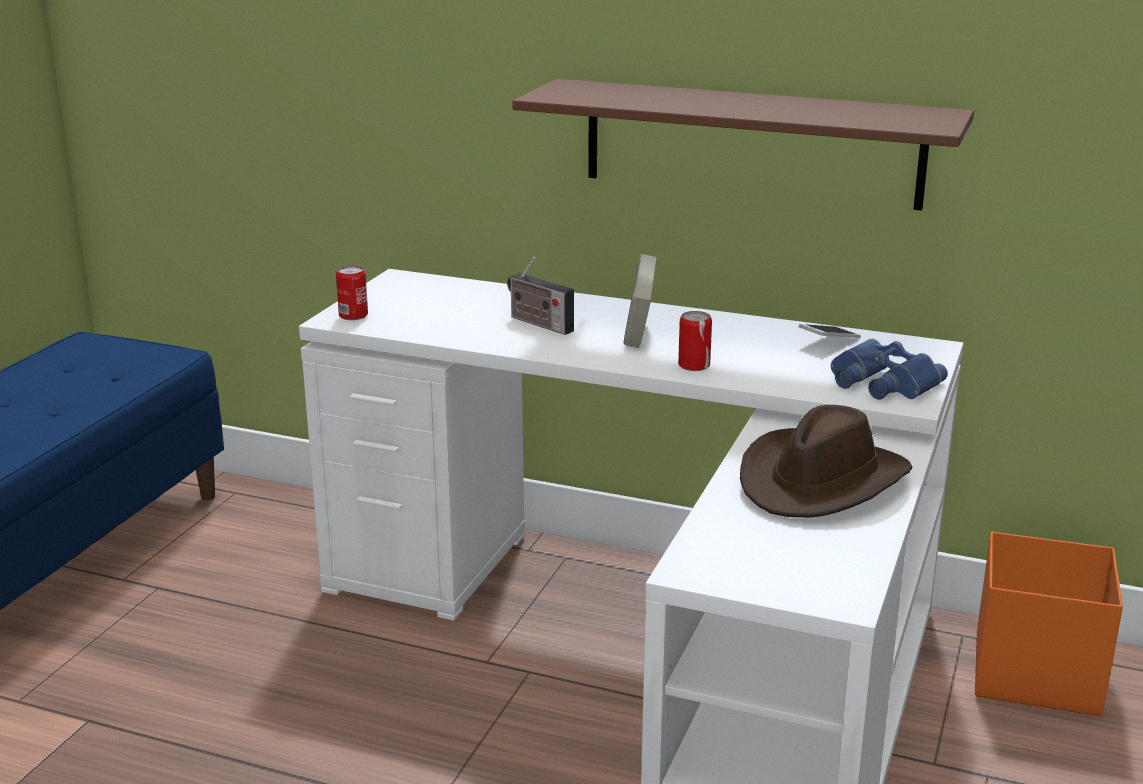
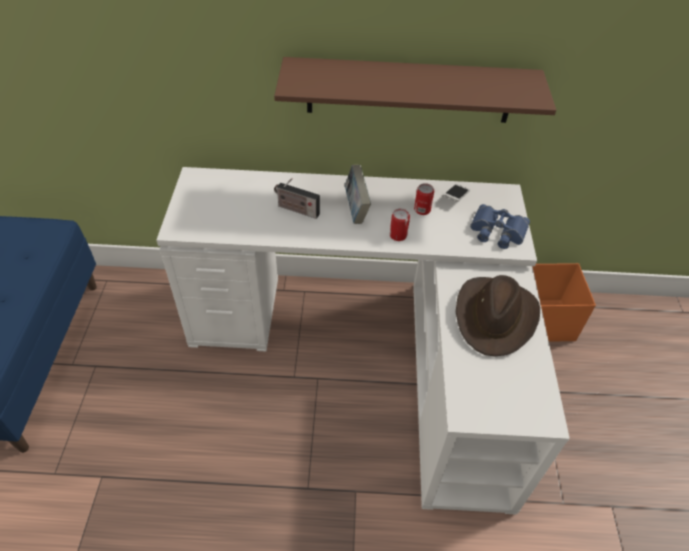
camera: 20 degrees left, 25 degrees up
(353, 315) = (185, 222): can -> can (422, 210)

